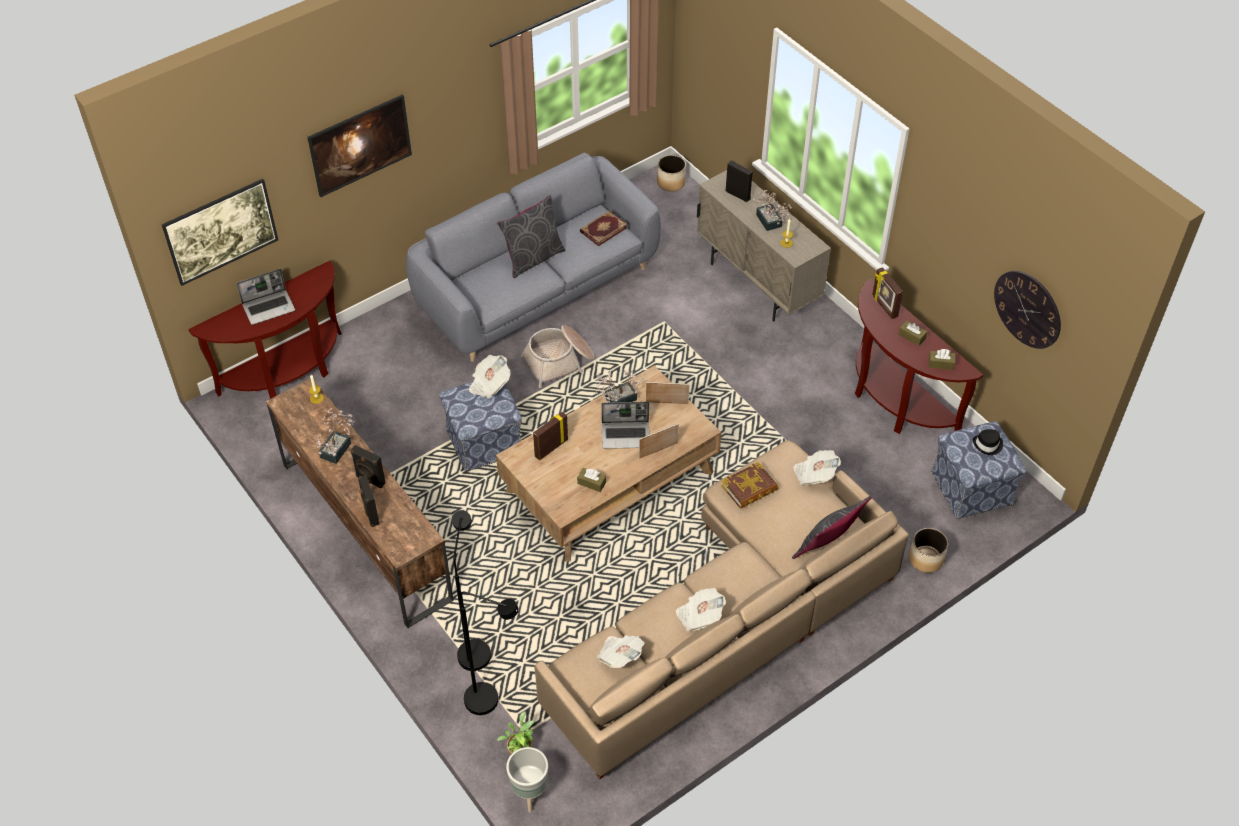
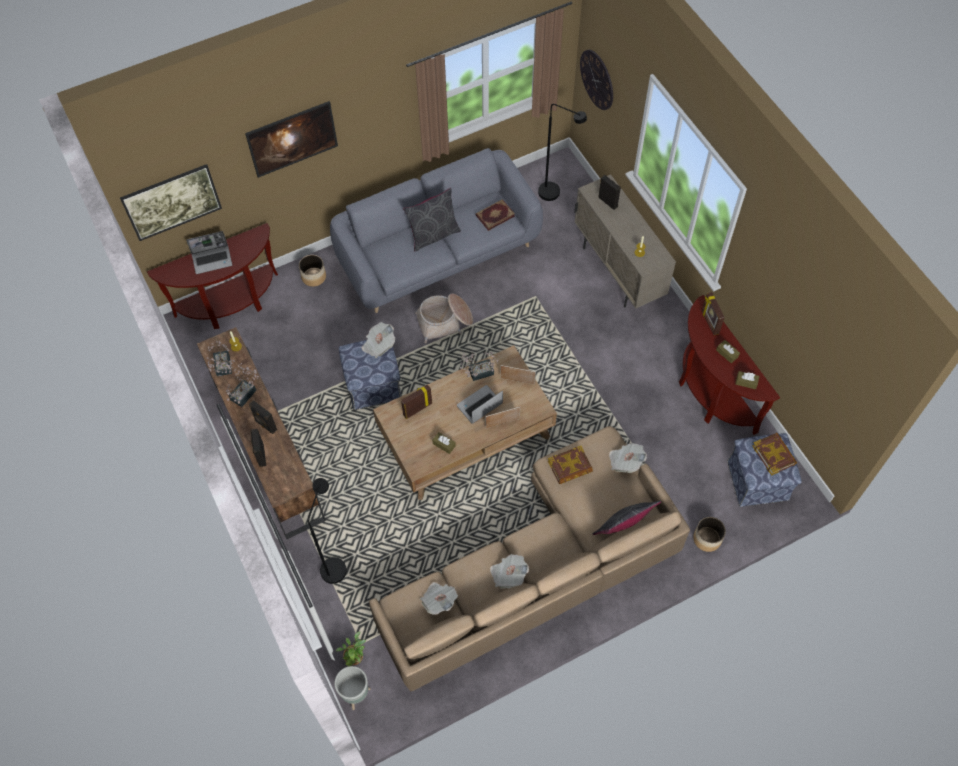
camera: 10 degrees right, 10 degrees up
(491, 702) = (339, 612): black floor lamp -> black floor lamp (555, 194)
(626, 435) = (479, 405): laptop -> laptop turned 135 degrees clockwise
(671, 182) = (564, 169): planter -> planter (314, 276)
(770, 223) = (629, 232): potted plant -> potted plant (223, 368)
(988, 445) = (774, 455): black hat -> book
(1027, 309) = (822, 358): wall clock -> wall clock (597, 79)

